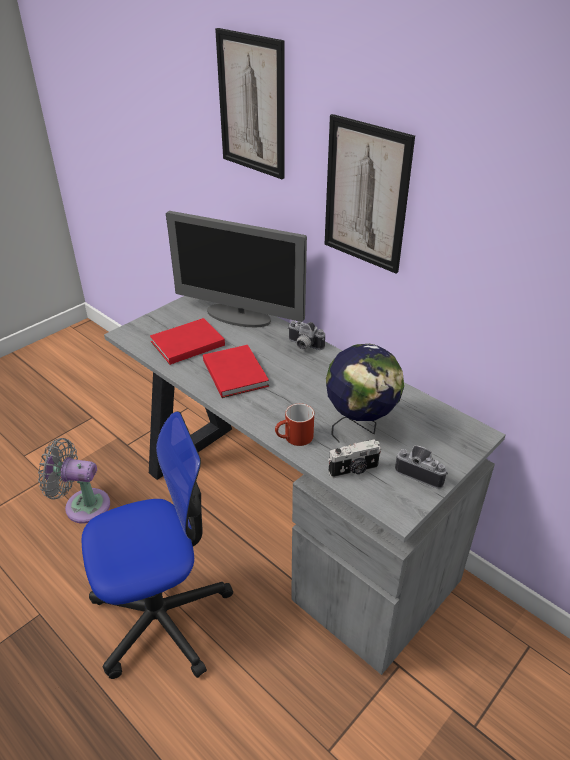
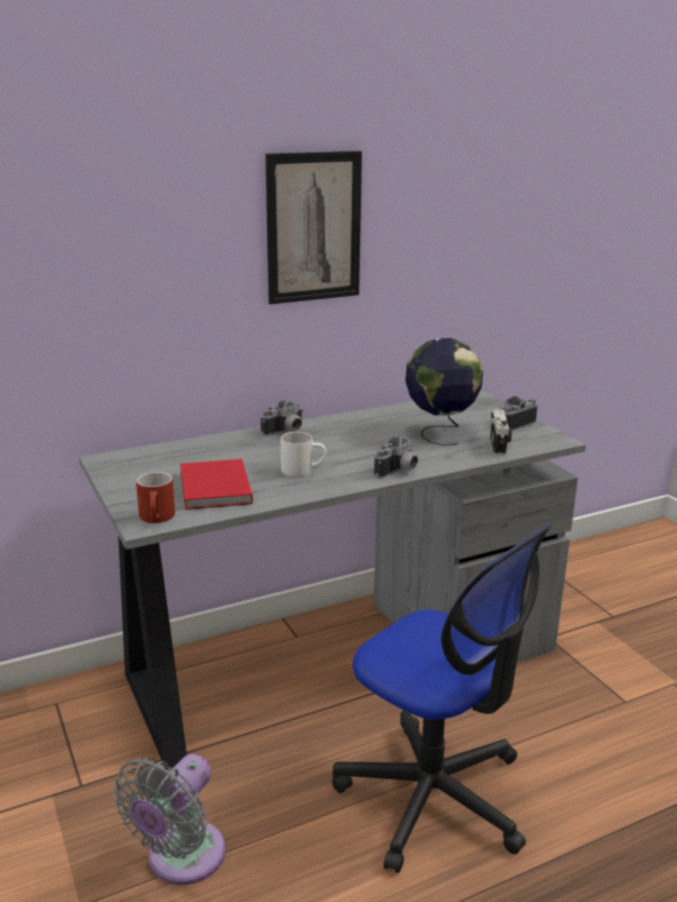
camera: 70 degrees left, 15 degrees down
(161, 616) = (433, 796): office chair -> office chair turned 135 degrees clockwise
(235, 372) = (303, 470): red book -> white mug
(239, 316) = (186, 452): monitor -> none
(252, 104) = (142, 172): picture -> none
(259, 419) = (398, 471): none -> camera
(294, 439) = (441, 461): red mug -> red mug (158, 518)

